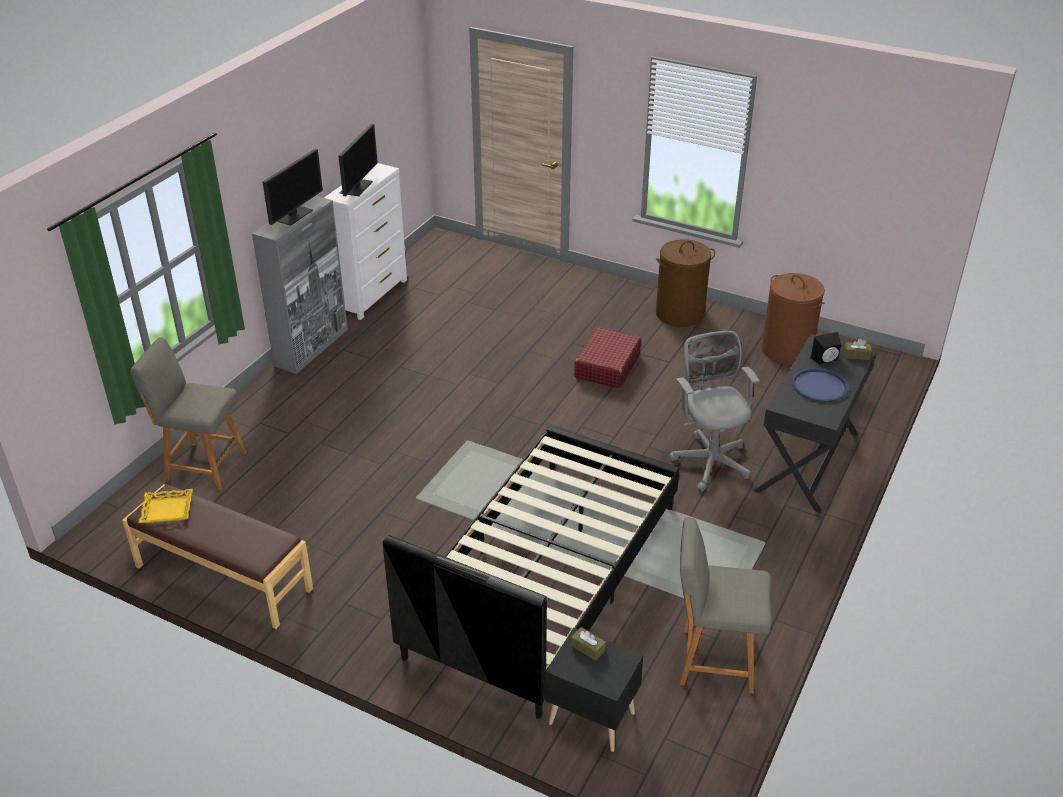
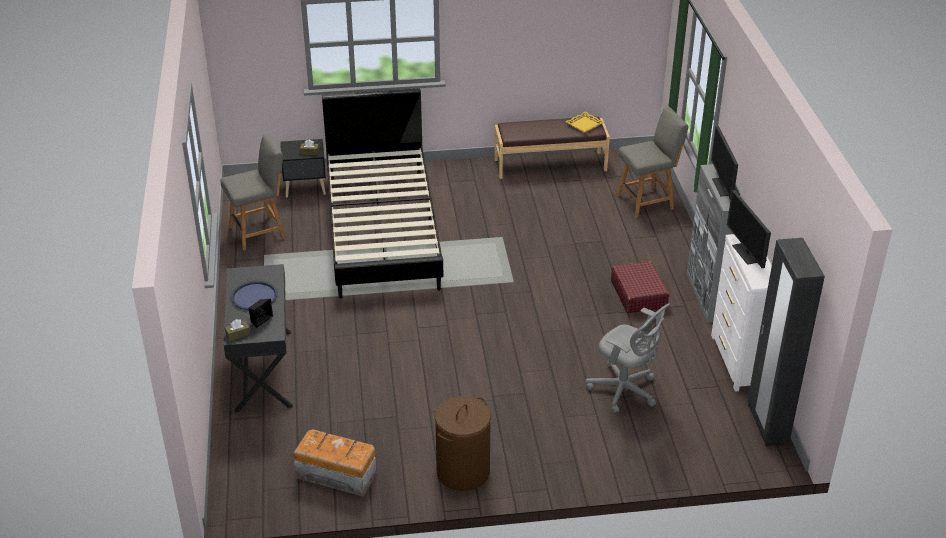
camera: 145 degrees right, 0 degrees up
(418, 255) = (767, 424): none -> black wardrobe
(607, 366) = (475, 383): red suitcase -> red suitcase (638, 294)
(710, 459) = (336, 341): grey office chair -> grey office chair (625, 391)
(787, 350) = (336, 474): brown laundry basket -> storage box

